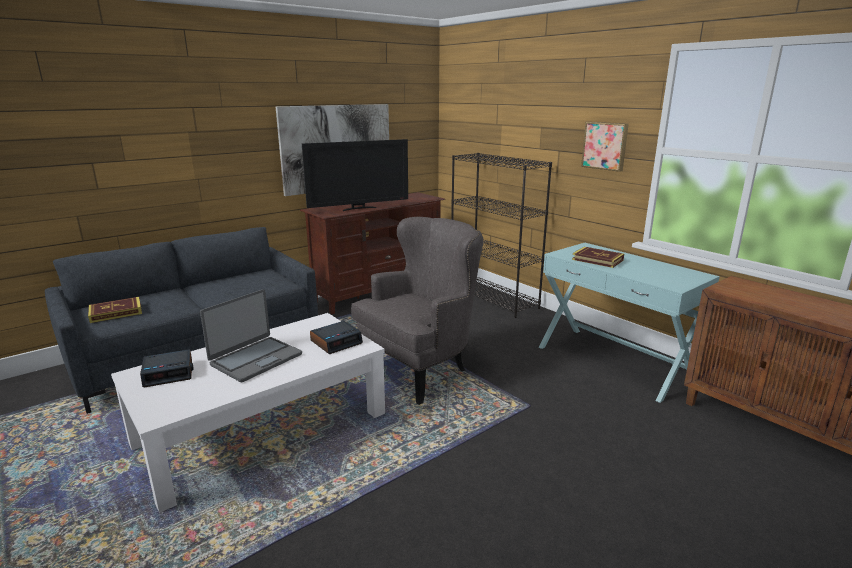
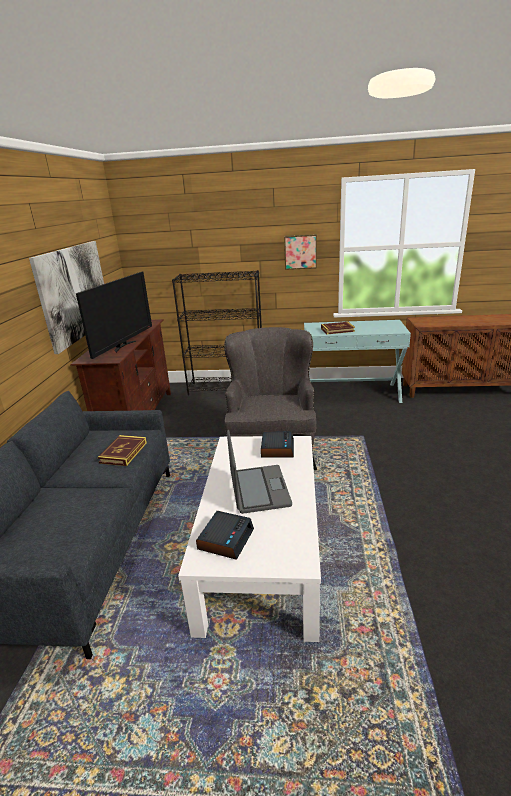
camera: 45 degrees left, 5 degrees up
(116, 312) = (49, 538): book -> book (123, 453)

